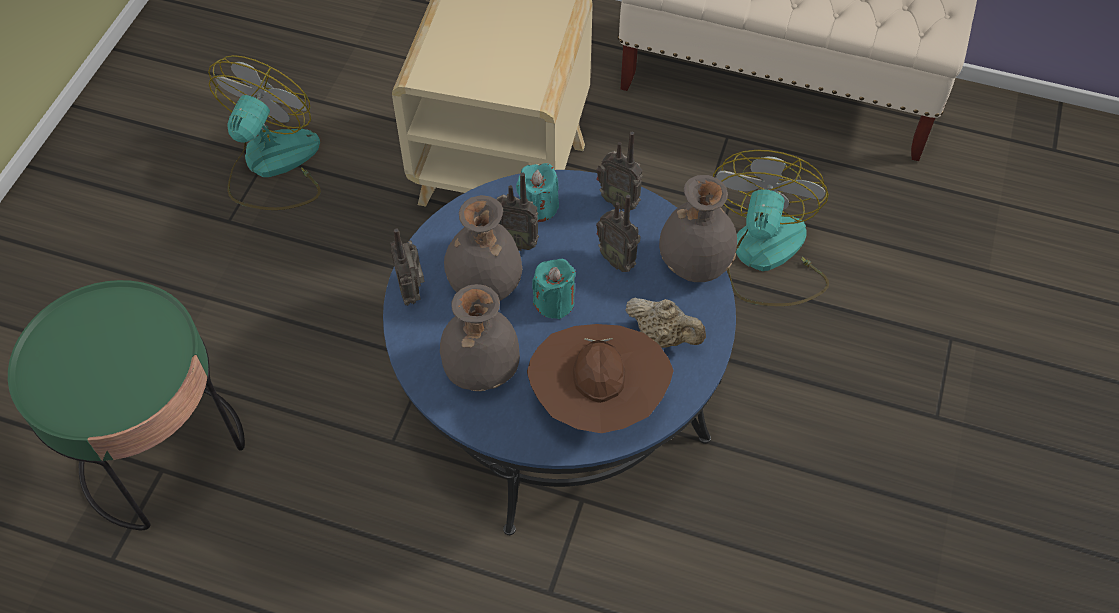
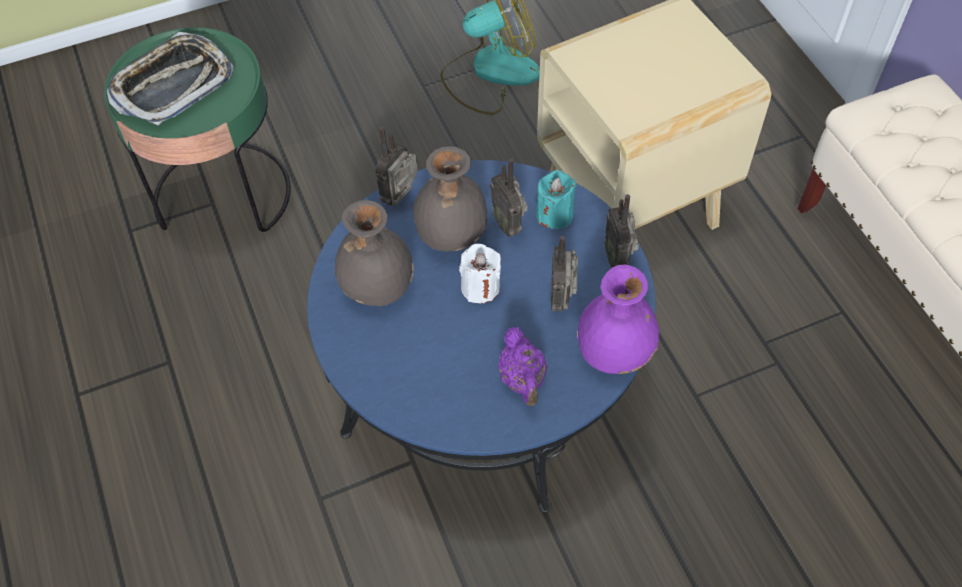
camera: 50 degrees right, 0 degrees up
(96, 367) = (173, 85): none -> tray
(554, 302) = (480, 287): turquoise candle -> white candle
(598, 401) = (421, 379): brown hat -> none
(663, 336) = (523, 380): beige teapot -> purple teapot
(694, 262) = (614, 350): grey vase -> purple vase
(766, 258) = (758, 428): fan -> none

